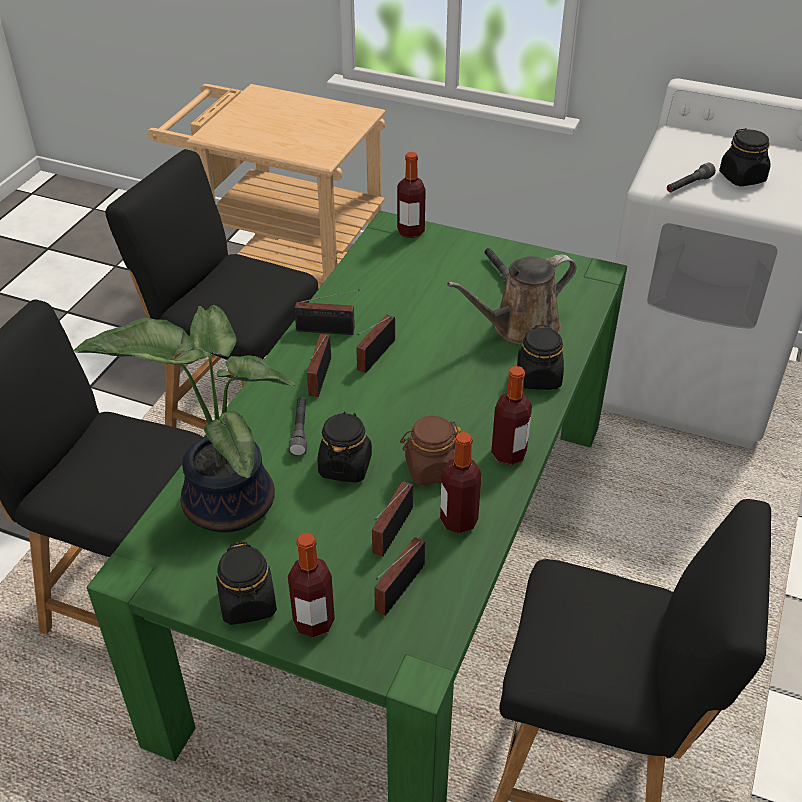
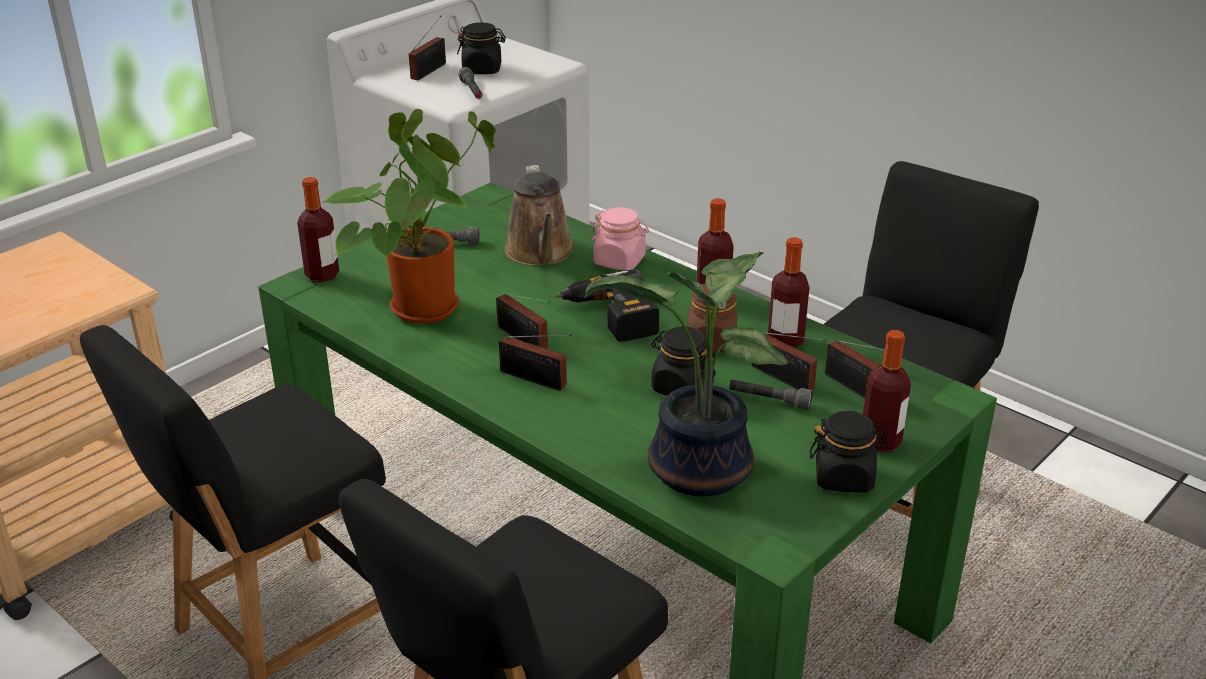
camera: 70 degrees left, 10 degrees down
(300, 431) = (612, 406): grey flashlight -> grey flashlight (769, 400)
(328, 331) = (457, 359): radio -> radio (430, 70)
(399, 291) = (424, 304): none -> potted plant
(436, 396) = (610, 317): none -> power drill
(539, 378) = (620, 261): black jar -> pink jar

